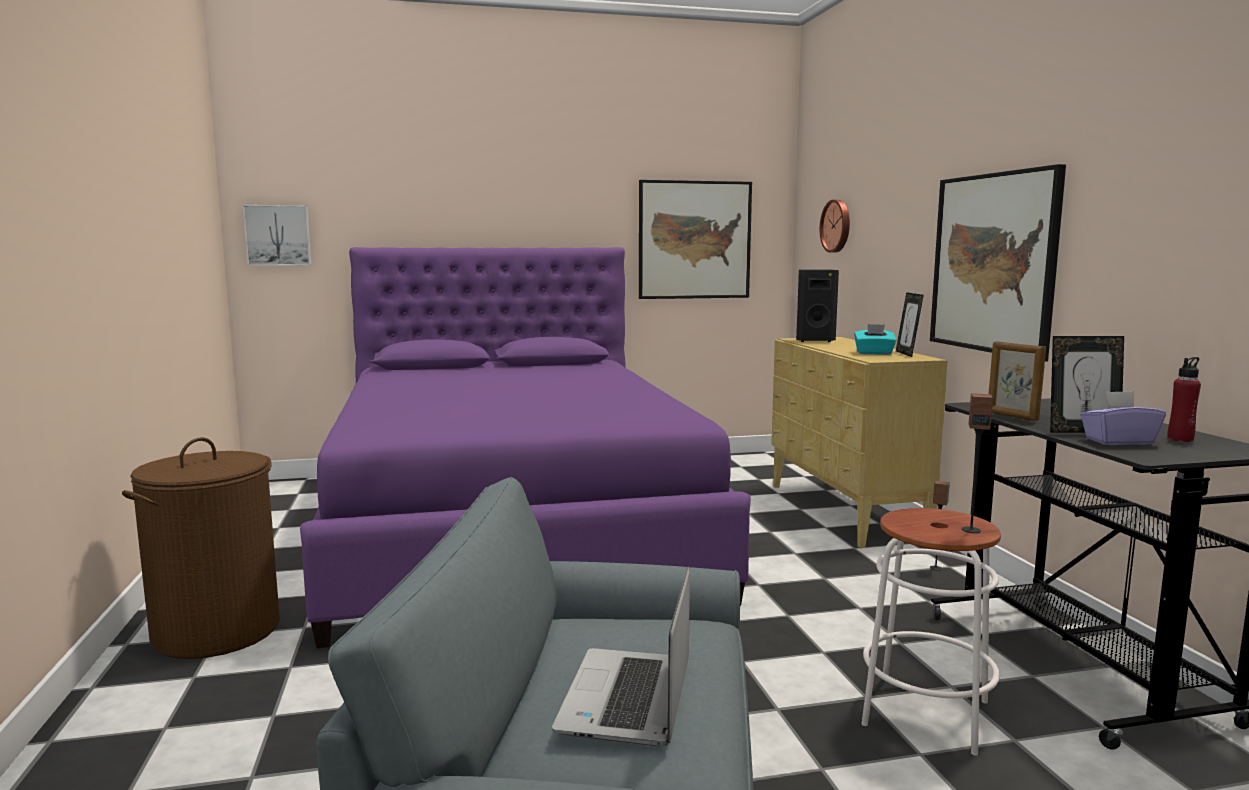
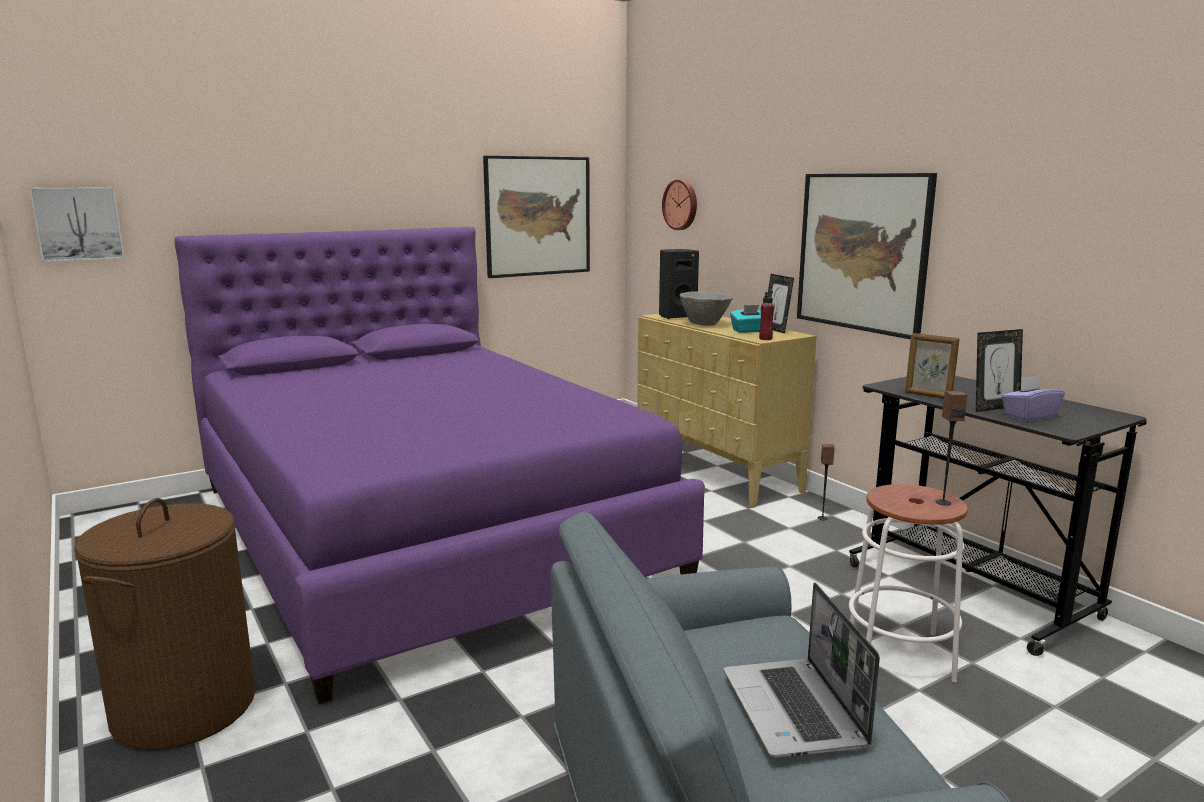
camera: 20 degrees left, 5 degrees up
(834, 347) = (705, 324): none -> grey bowl
(1180, 439) = (1064, 409): red bottle -> red bottle (765, 339)

